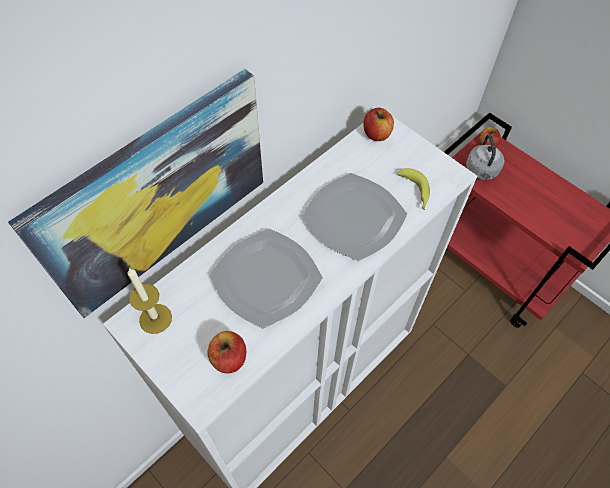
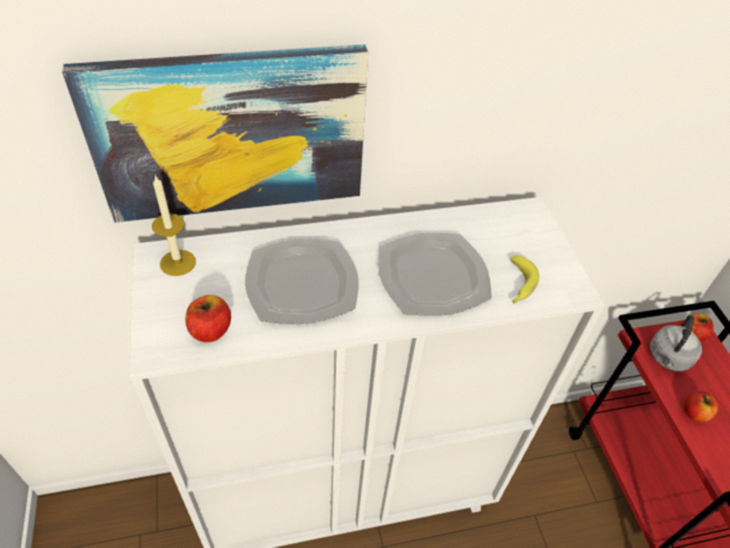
camera: 30 degrees right, 10 degrees down
(377, 134) = (518, 216): apple -> apple (695, 413)

